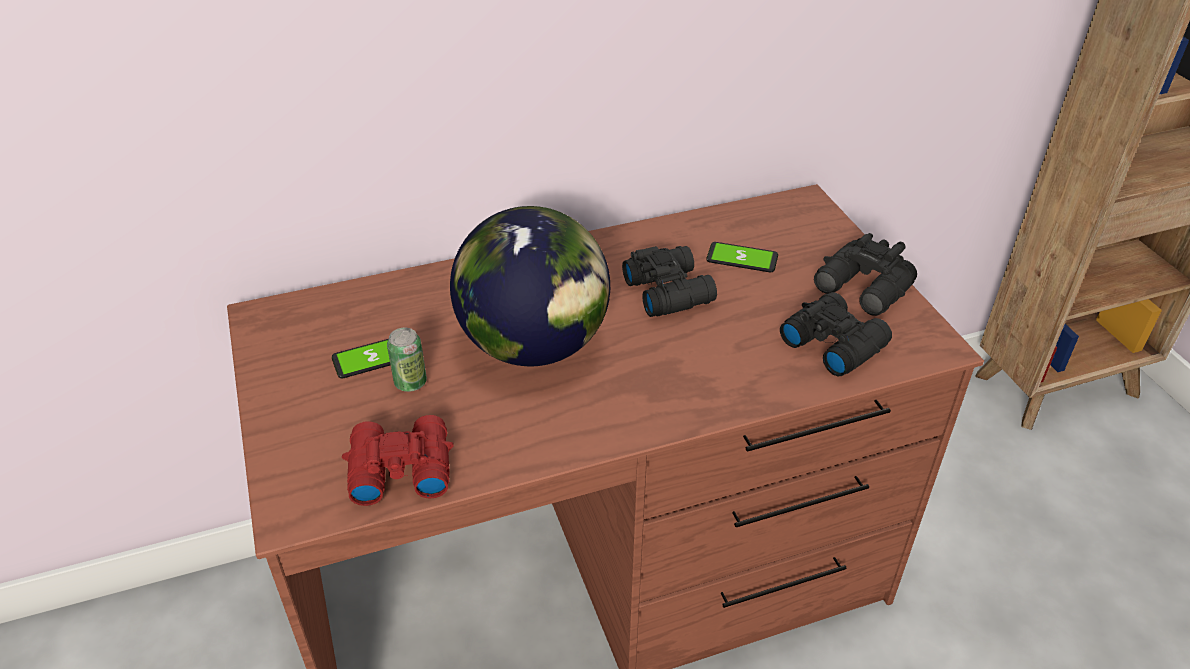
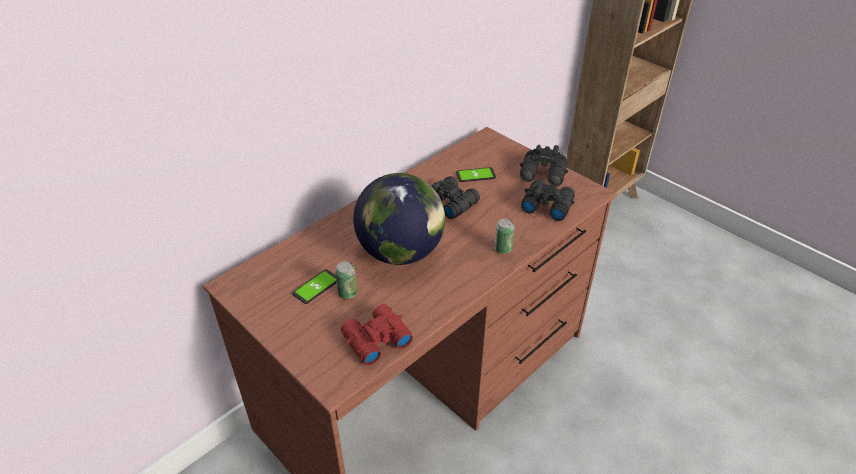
camera: 25 degrees left, 0 degrees up
(704, 393) = (503, 249): none -> can

